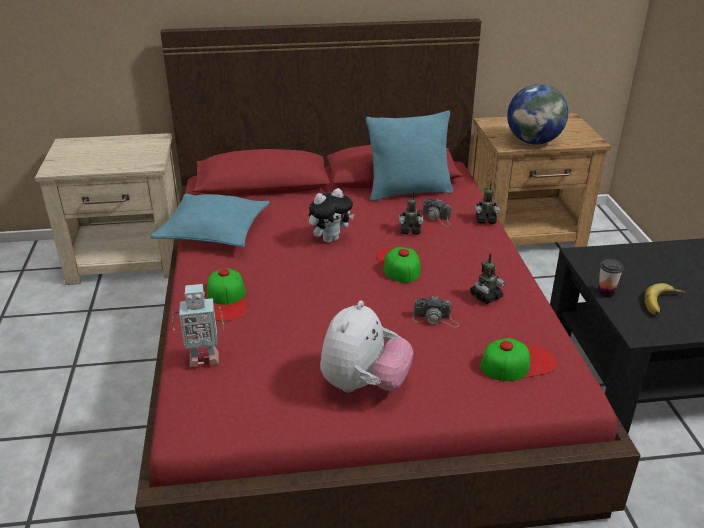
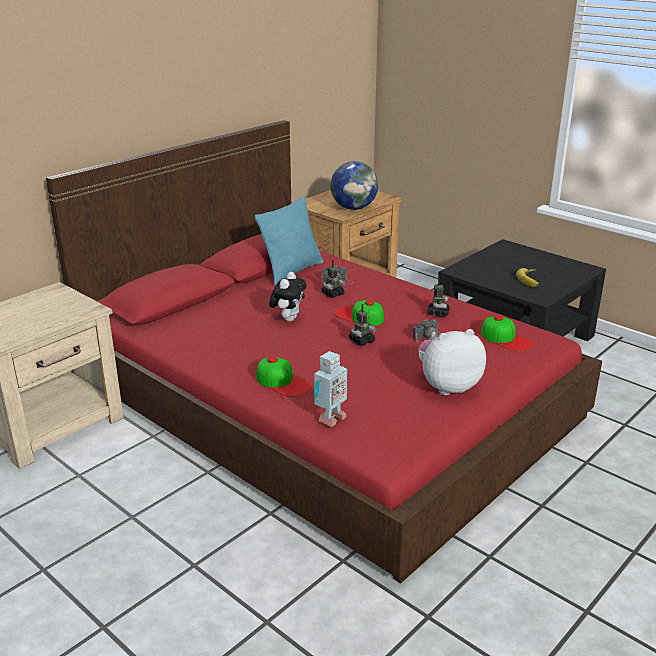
camera: 40 degrees left, 5 degrees down
(214, 231) = (190, 346): turquoise pillow -> none
(364, 385) = (447, 386): plush toy -> plush toy turned 90 degrees counterclockwise
(485, 220) = (369, 271): toy robot -> toy robot (361, 341)
(518, 363) = (506, 339): cap -> cap turned 105 degrees clockwise
(605, 293) = (497, 285): cup -> none

